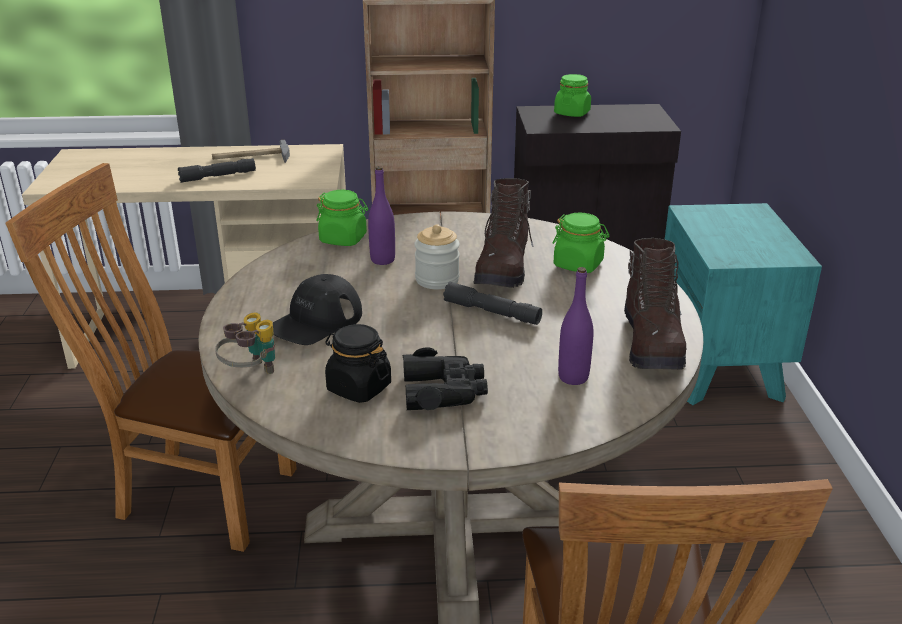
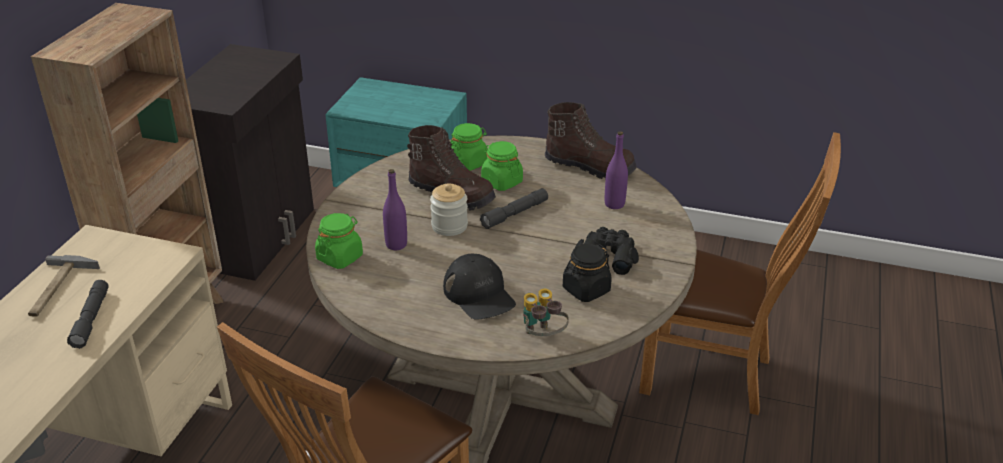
camera: 70 degrees left, 5 degrees up
(572, 113) = (208, 83): green jar -> green jar (501, 182)

